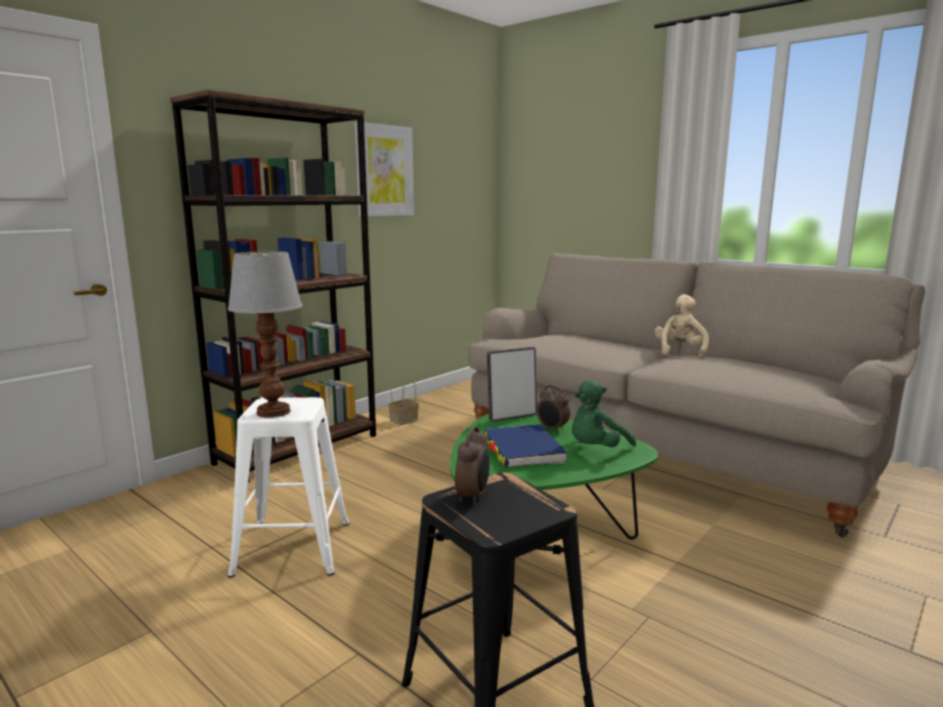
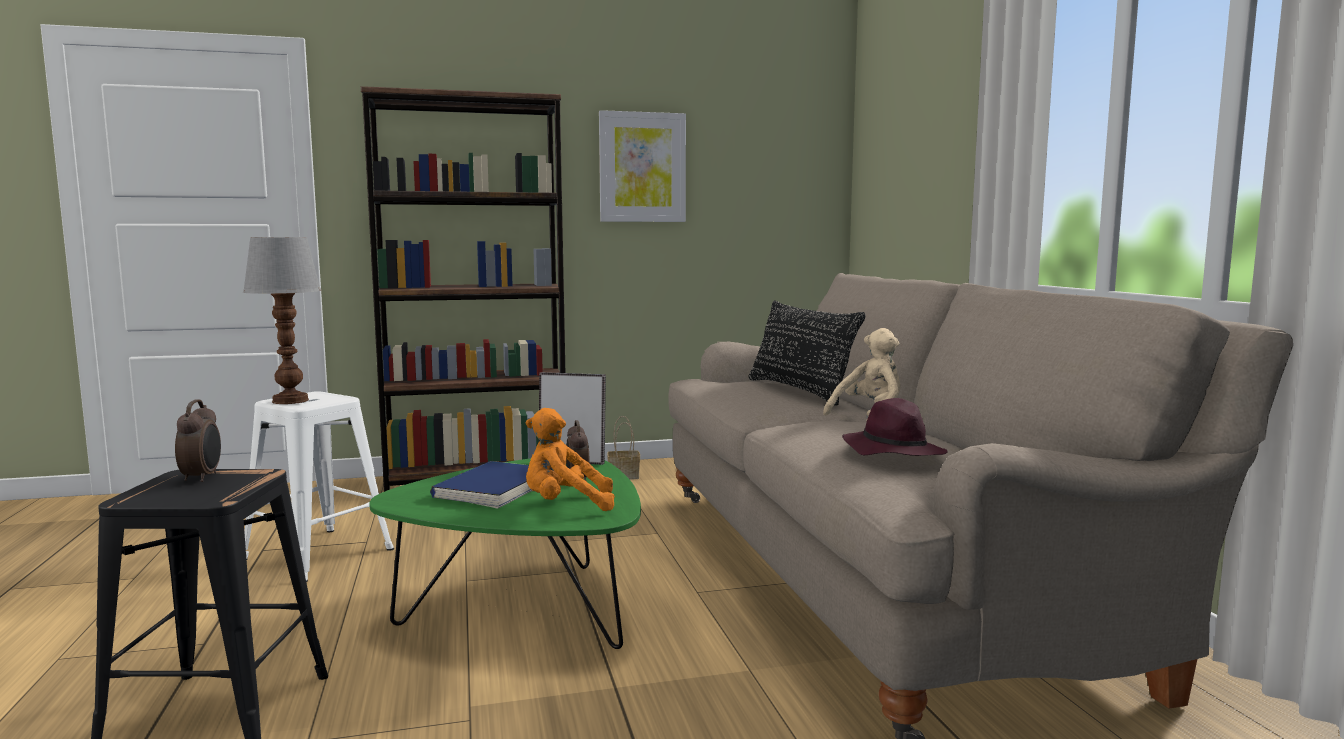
camera: 35 degrees right, 5 degrees down
(473, 497) = (202, 477): alarm clock -> alarm clock turned 60 degrees counterclockwise
(594, 339) = (799, 391): none -> black pillow
(596, 449) = (565, 505): green plush toy -> orange plush toy
(766, 373) = (892, 451): none -> purple hat

